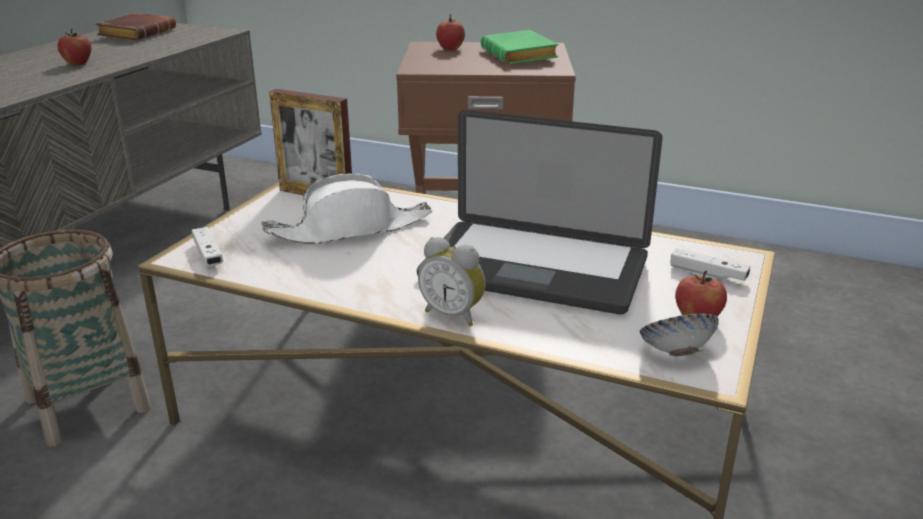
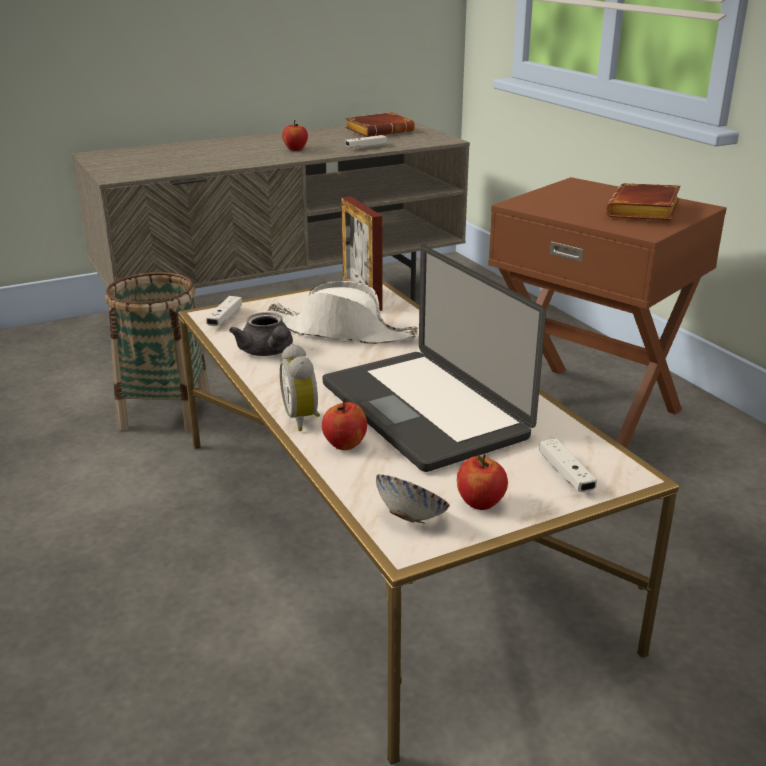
camera: 40 degrees right, 0 degrees up
(155, 49) = (366, 147): none -> white game controller
(312, 271) = (267, 352): none -> grey teapot
(450, 48) = (591, 191): apple -> apple (344, 445)
(521, 56) = (645, 211): green book -> brown book

